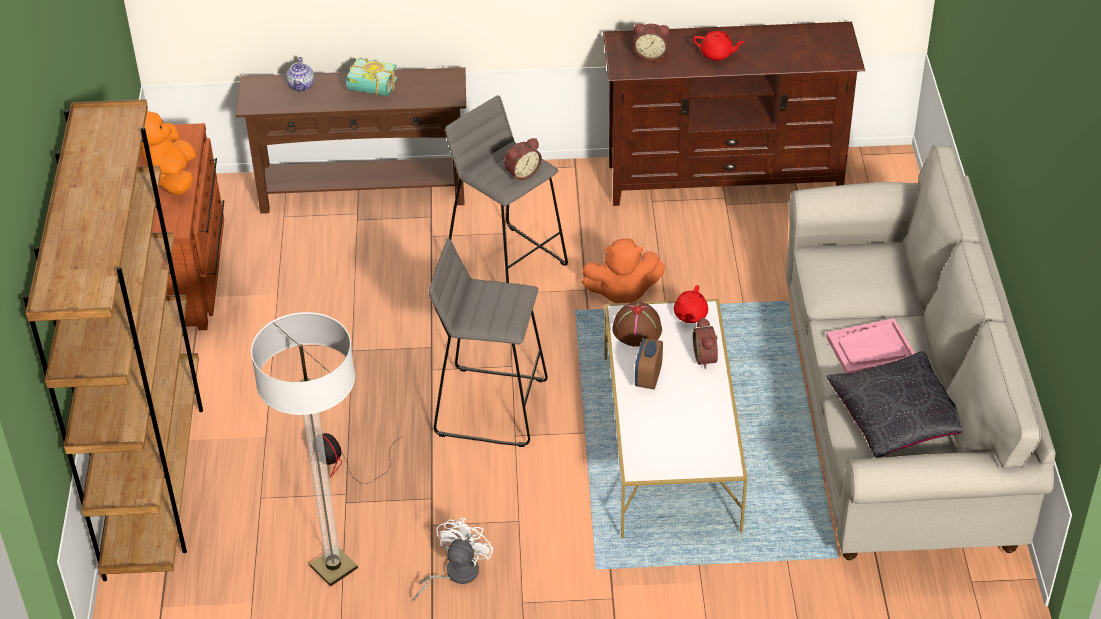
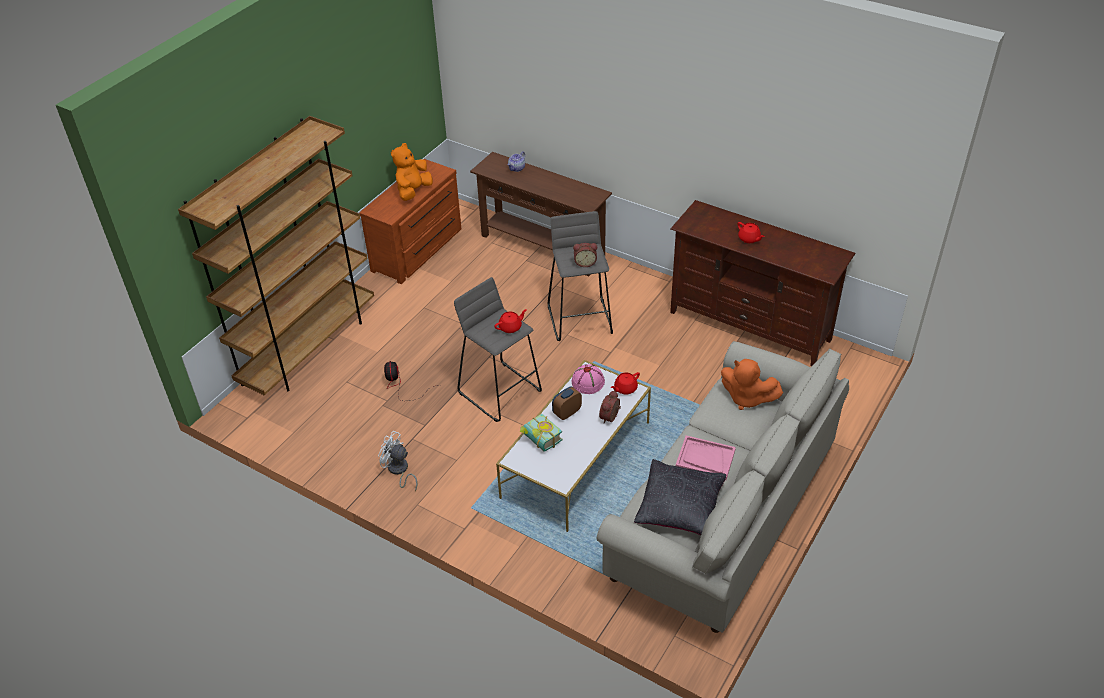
camera: 35 degrees right, 0 degrees up
(333, 567) = (346, 435): floor lamp -> none
(370, 90) = (549, 185): book -> book (539, 441)
(455, 574) = (399, 471): white fan -> white fan turned 120 degrees counterclockwise
(509, 297) = (511, 327): none -> red teapot
(622, 292) = (629, 363): orange plush toy -> orange plush toy (746, 398)
(637, 328) = (588, 382): brown hat -> pink hat
(651, 54) = (709, 223): alarm clock -> none

